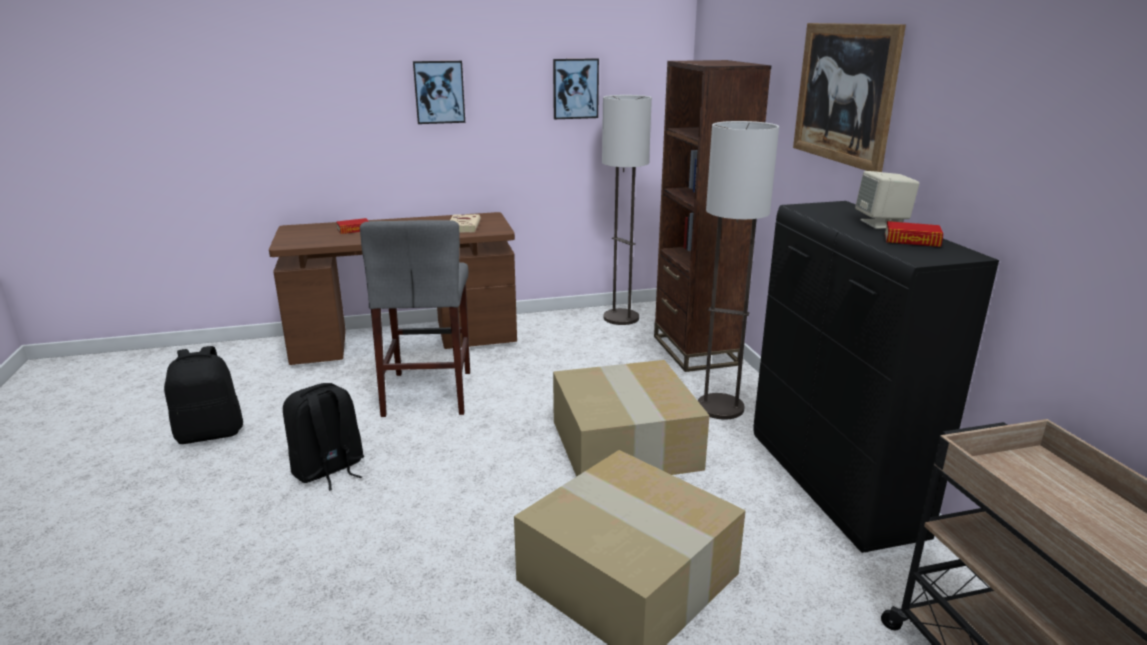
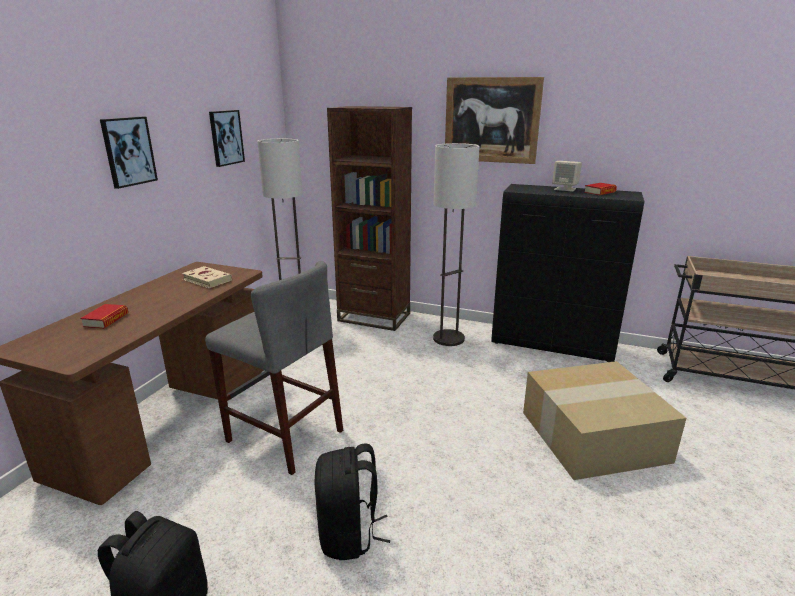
camera: 55 degrees left, 0 degrees up
(627, 445) = (458, 382): cardboard box -> none

